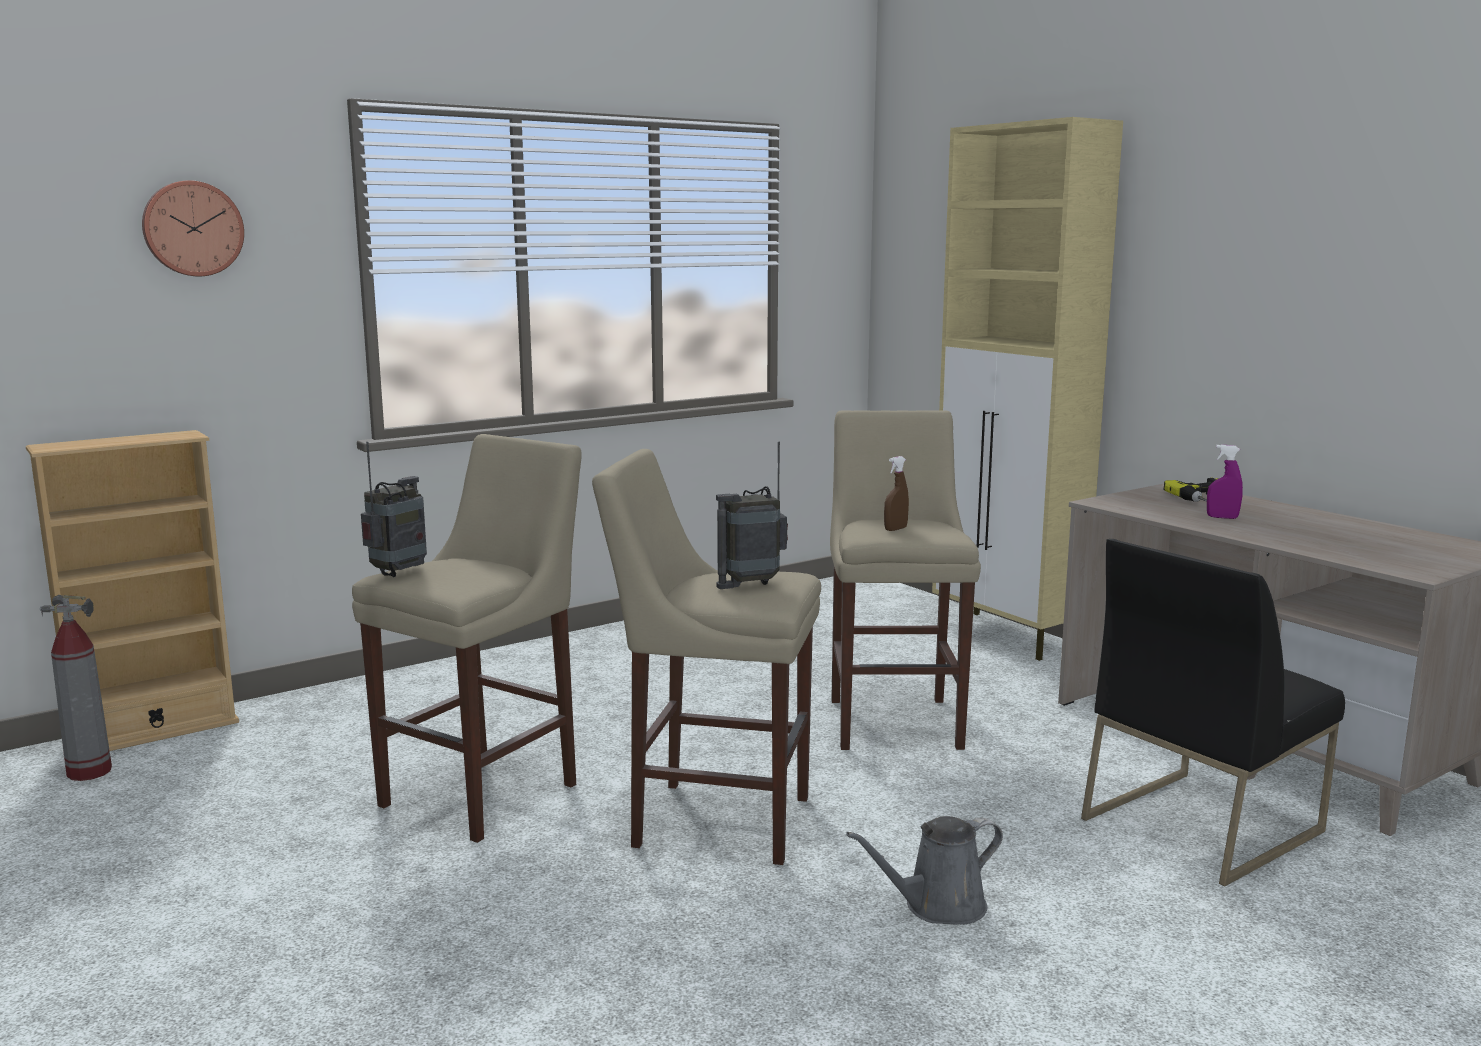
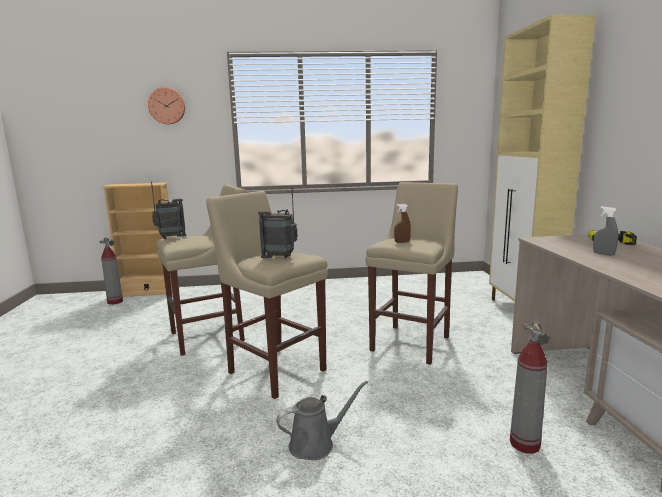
camera: 30 degrees right, 0 degrees up
(938, 907) = (316, 444): grey watering can -> grey watering can turned 150 degrees clockwise
(1201, 823) = (524, 444): black chair -> fire extinguisher
(1222, 517) = (603, 254): purple spray bottle -> grey spray bottle

